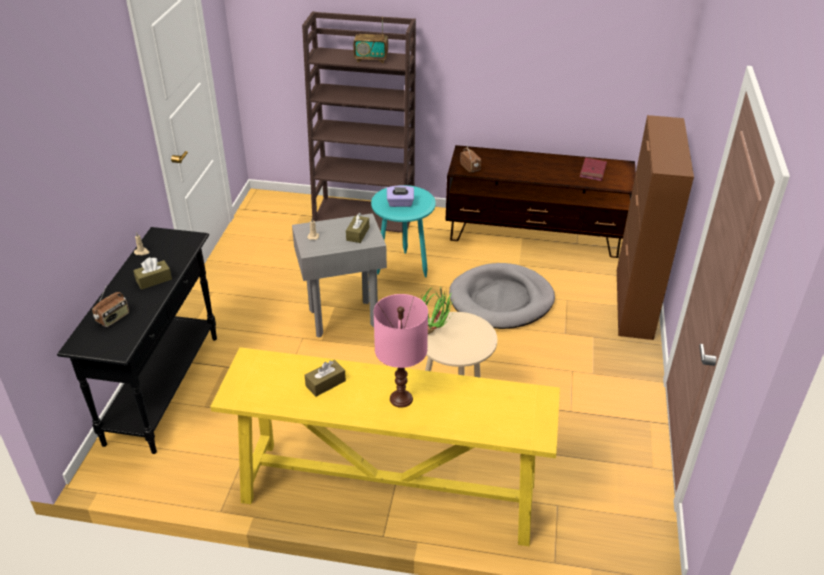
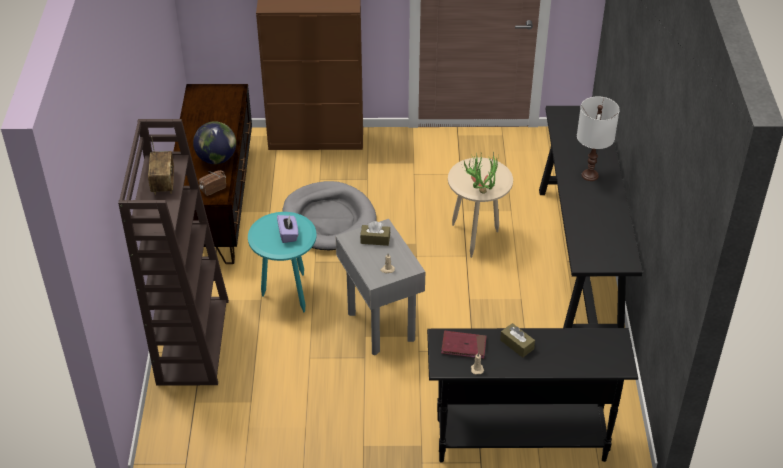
camera: 100 degrees left, 5 degrees up
(113, 318) = (580, 354): radio -> none
(325, 383) = (591, 215): brown tissue box -> none
(387, 492) = (578, 264): yellow console table -> black console table
(400, 399) = (590, 175): pink table lamp -> white table lamp
(513, 171) = (216, 159): none -> globe
(593, 171) = (210, 108): red book -> red book (463, 346)

